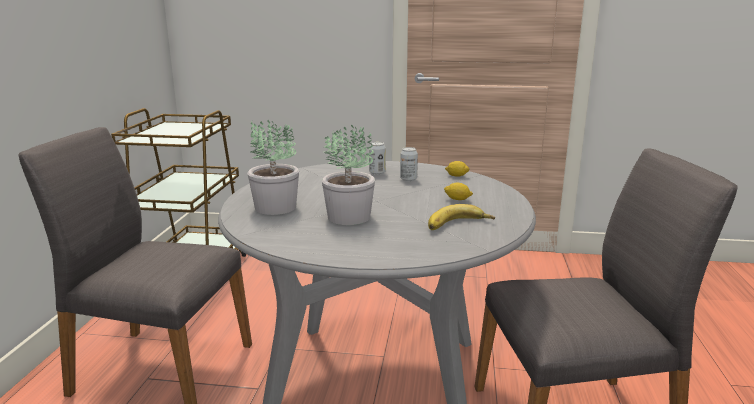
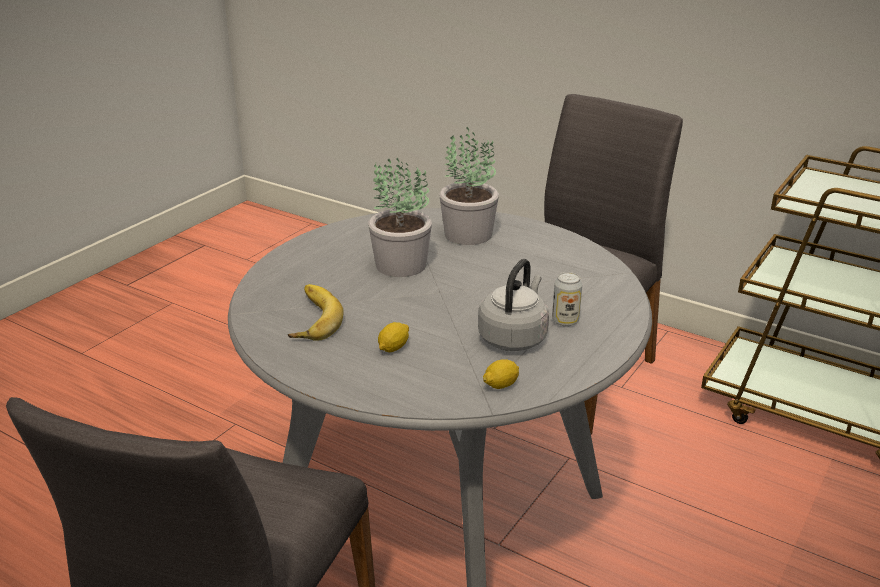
camera: 115 degrees right, 10 degrees up
(408, 179) = (514, 337): can -> grey kettle

